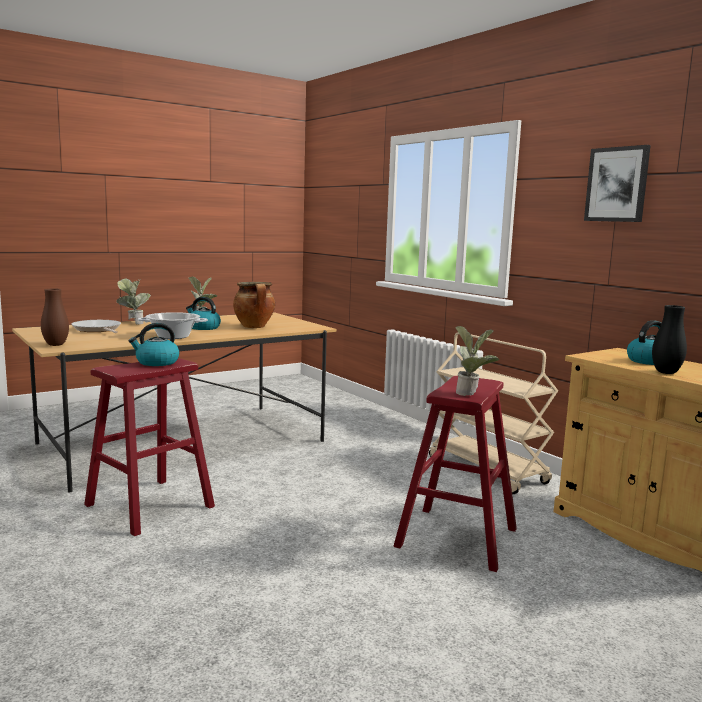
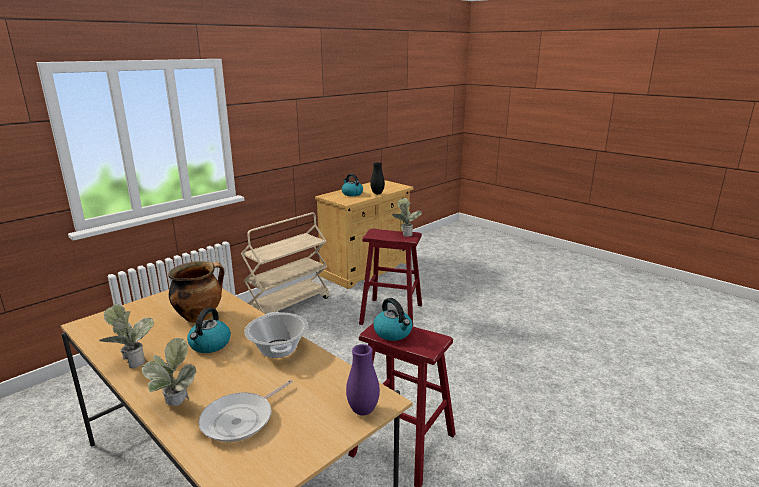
camera: 100 degrees left, 10 degrees up
(56, 345) = (363, 410): brown vase -> purple vase
(617, 184) = (297, 105): picture -> none

